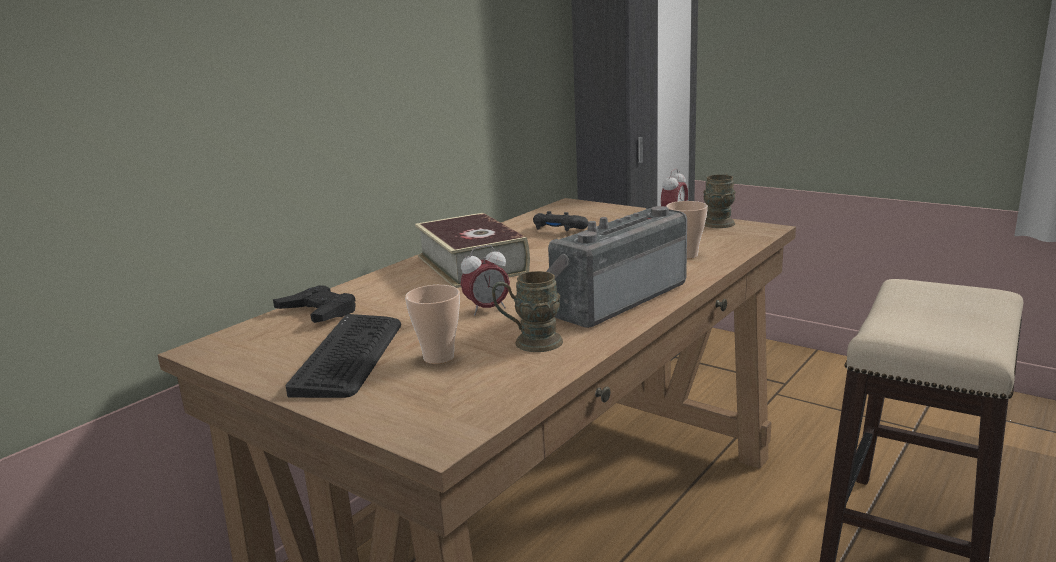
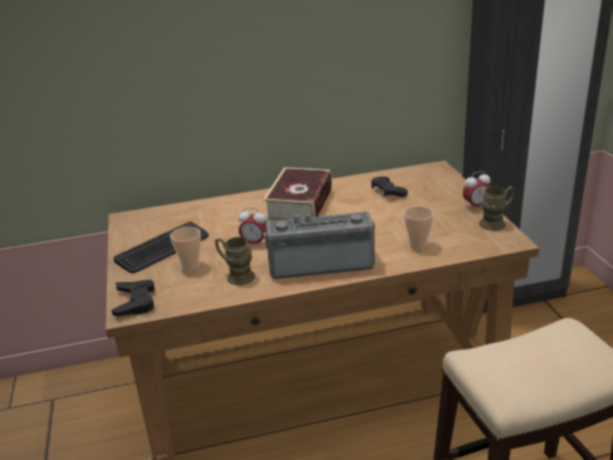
camera: 40 degrees right, 10 degrees up
(318, 312) = (190, 212): black game controller -> black game controller (135, 302)

